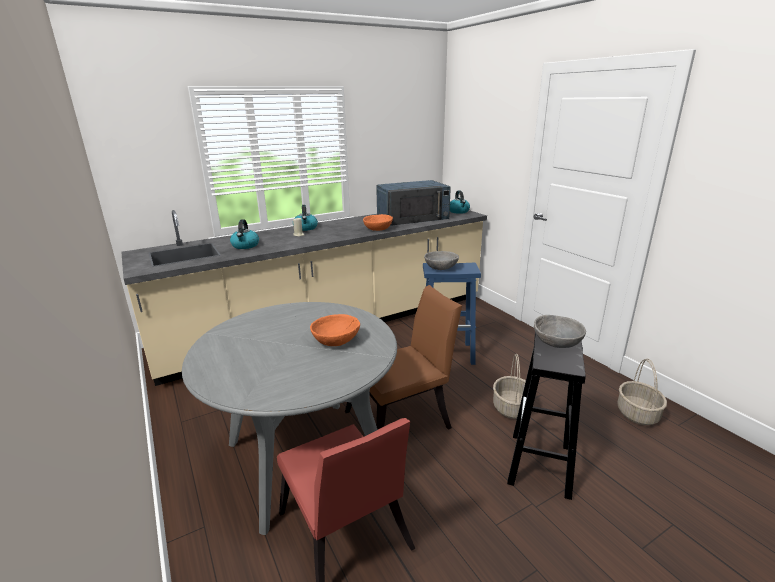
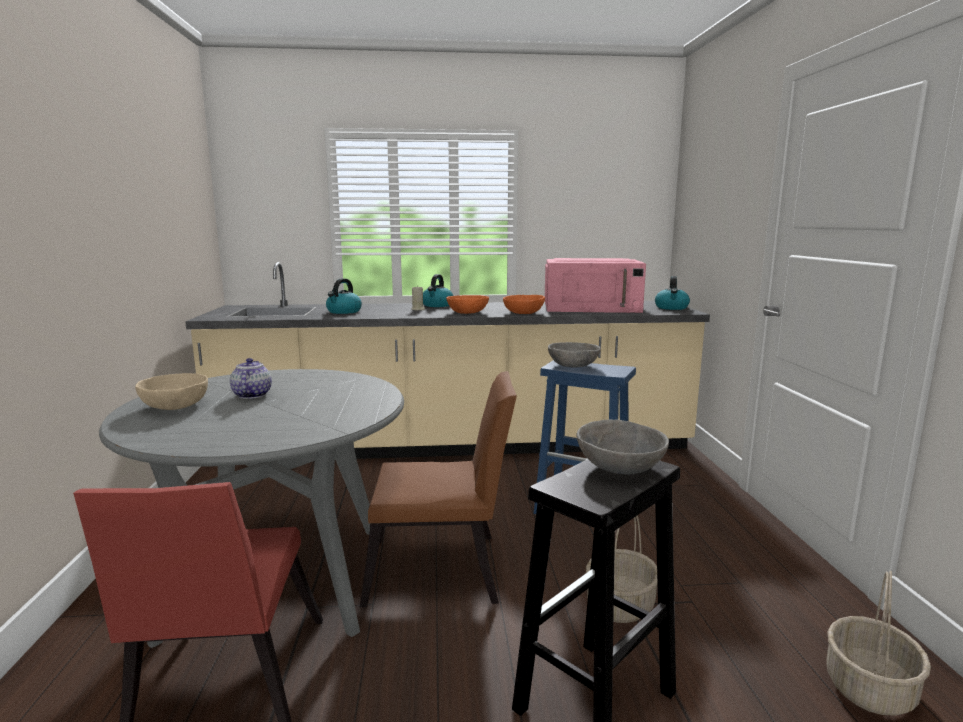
camera: 25 degrees right, 10 degrees down
(232, 364) = (176, 406): none -> beige bowl
(273, 339) = (252, 395): none -> teapot
(336, 340) = (313, 407): orange bowl -> orange bowl (467, 312)
(413, 217) = (592, 307): blue microwave -> pink microwave

